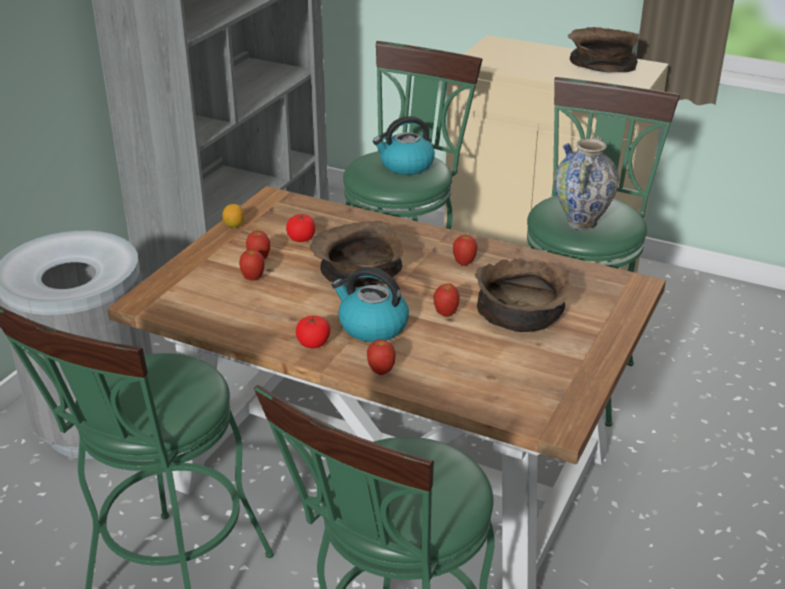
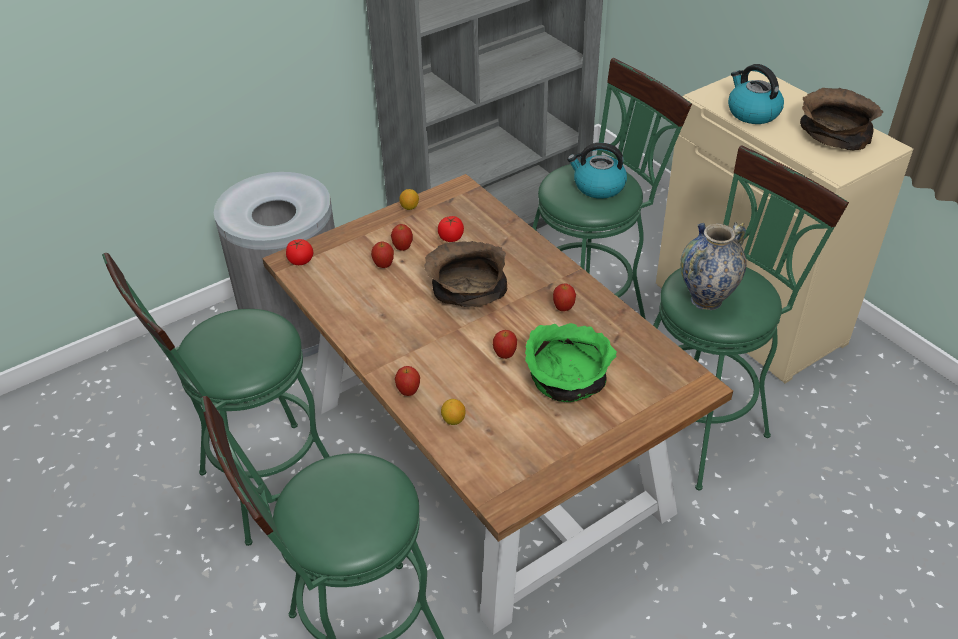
camera: 30 degrees right, 10 degrees up
(313, 343) = (379, 345): tomato -> tomato (301, 261)
(372, 326) = (436, 345): kettle -> kettle (752, 112)
(448, 379) = (453, 420): none -> lemon
(522, 314) = (567, 379): brown bowl -> green bowl

